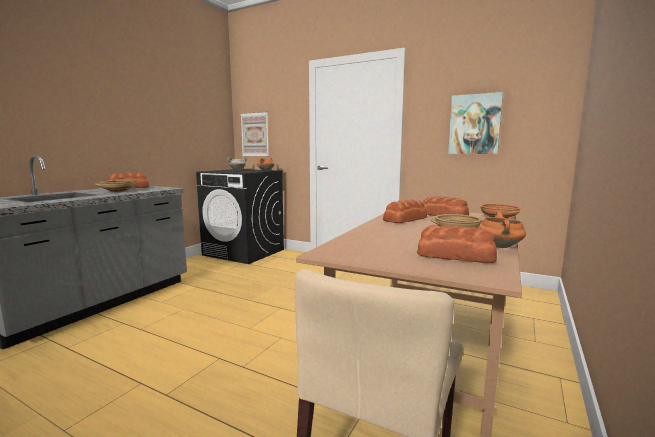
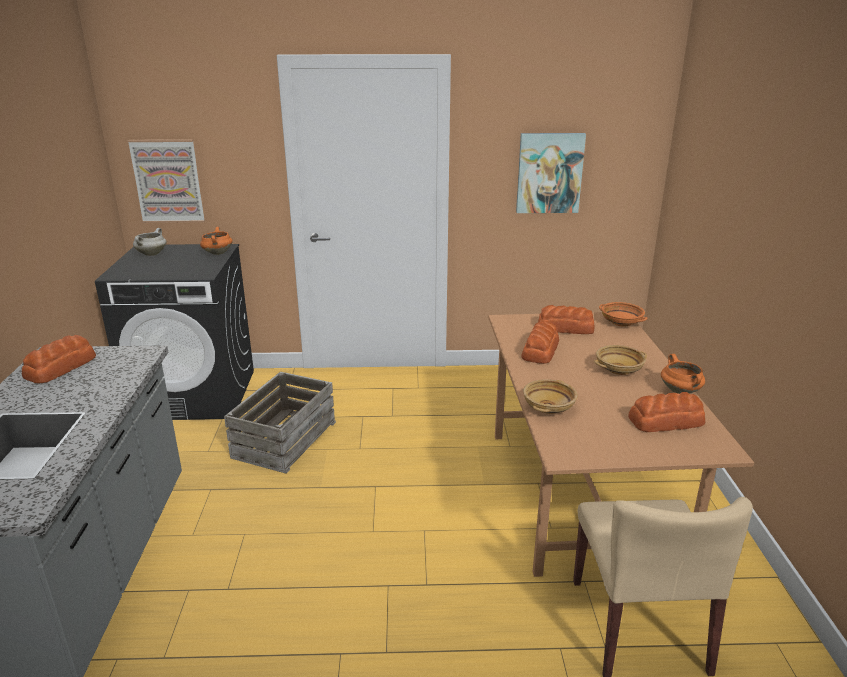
camera: 30 degrees left, 15 degrees up
(118, 191) = (82, 389): beige bowl -> beige bowl (549, 407)
(260, 276) = (284, 439): none -> crate

